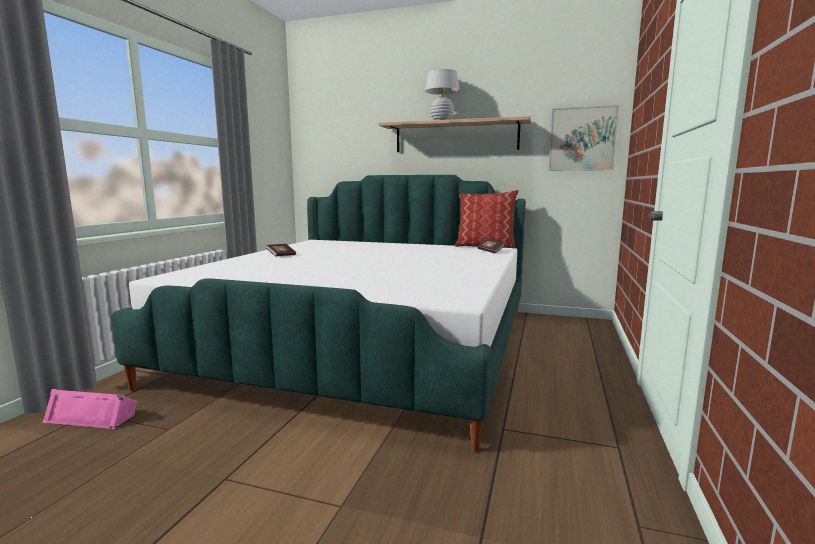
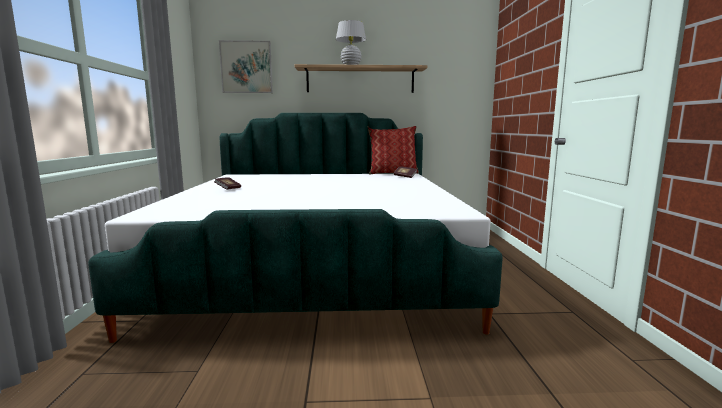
camera: 20 degrees left, 0 degrees up
(92, 416) = (91, 376): pink speaker -> none
(582, 139) = (461, 86): picture -> picture (246, 67)

